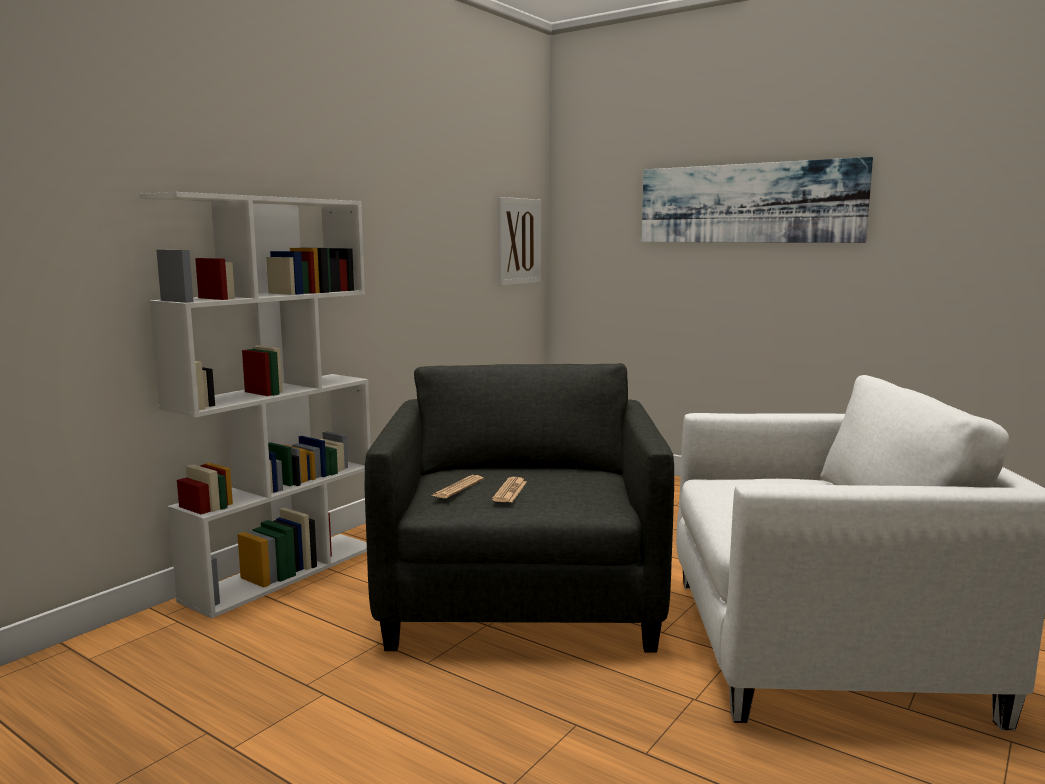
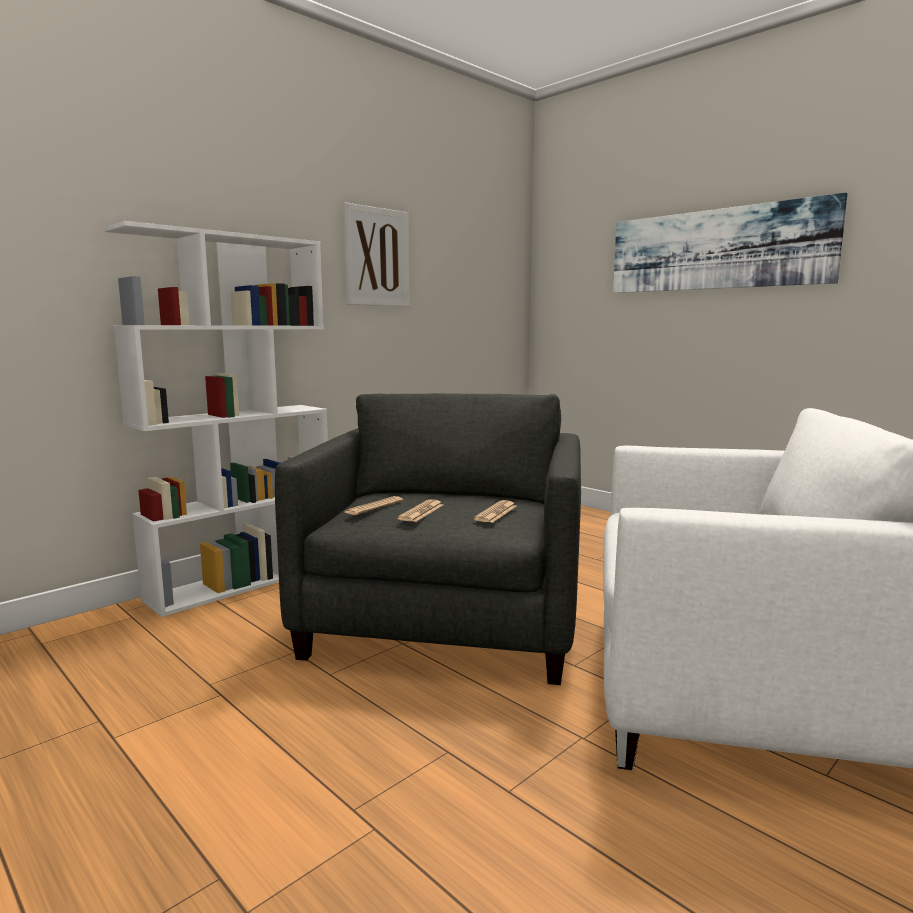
camera: 10 degrees right, 0 degrees up
(519, 241) = (498, 294): picture -> picture (377, 257)
(583, 488) = (496, 513): none -> newspaper

